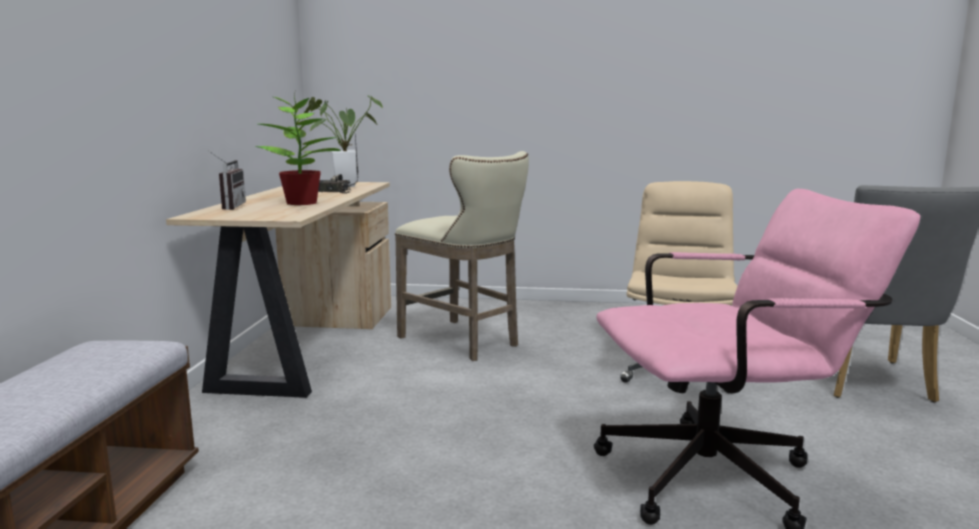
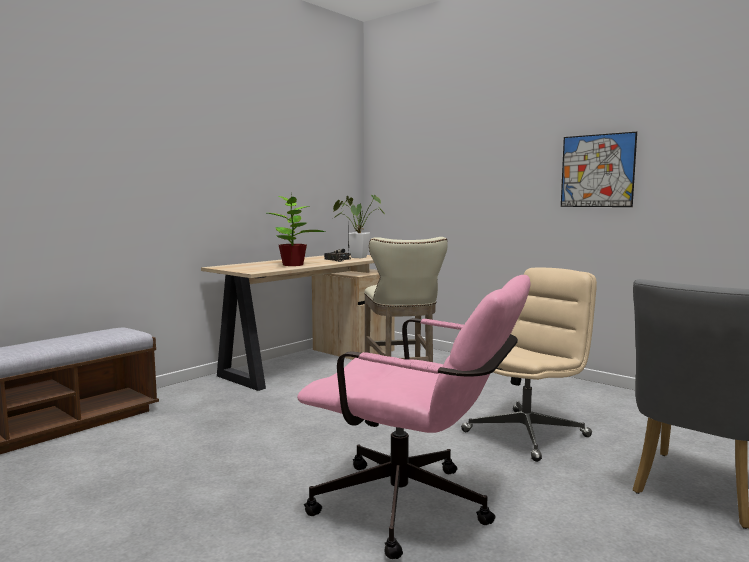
camera: 35 degrees right, 5 degrees down
(228, 207) = (249, 264): radio -> none
(643, 70) = (597, 171): none -> picture

